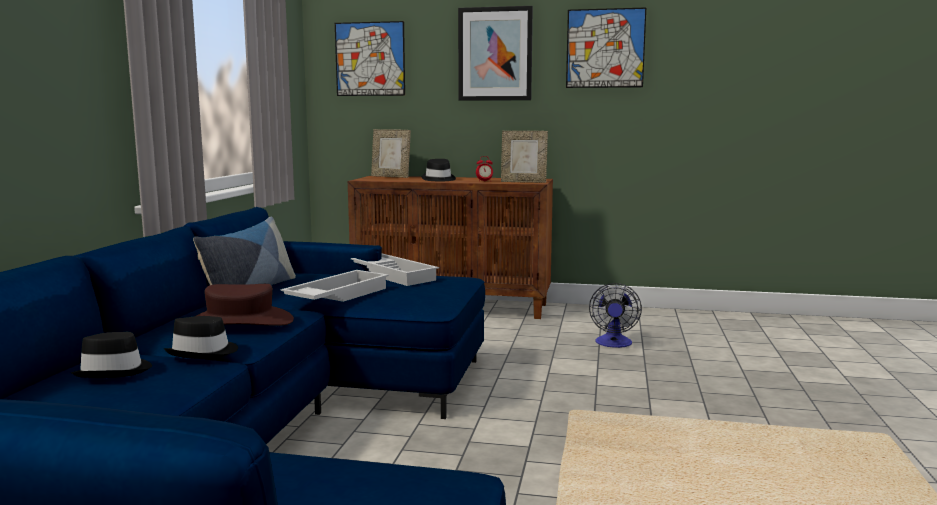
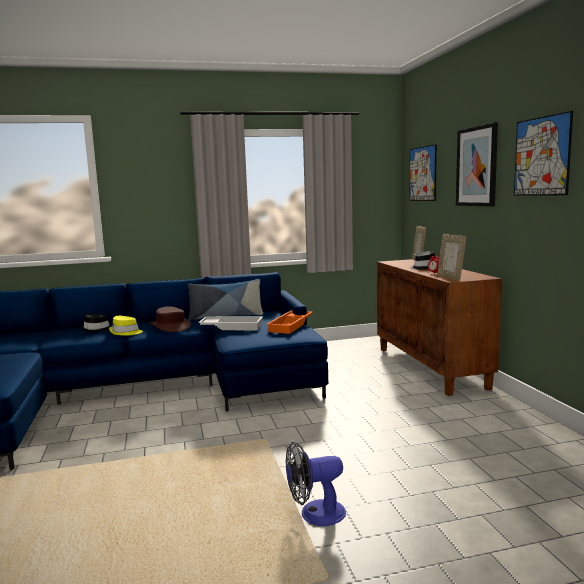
camera: 65 degrees right, 0 degrees up
(204, 352) = (125, 332): black hat -> yellow hat
(395, 275) = (291, 325): white tray -> orange tray
(613, 344) = (425, 430): fan -> fan (315, 514)

